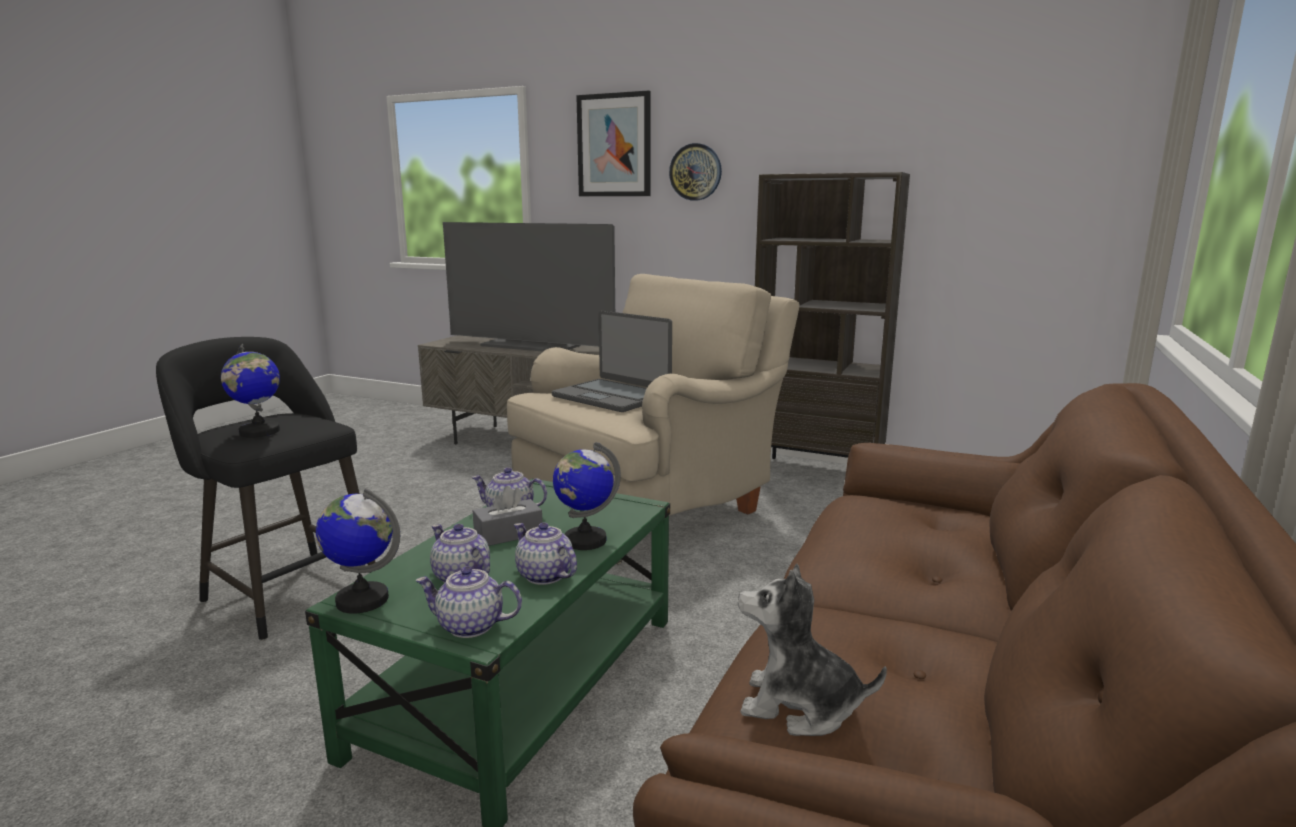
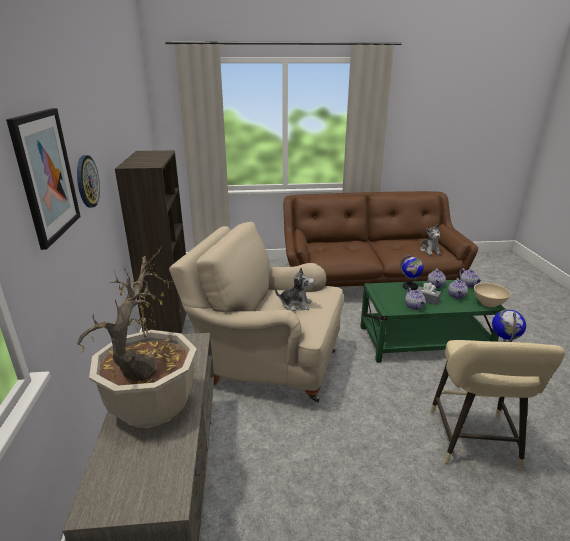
camera: 120 degrees left, 10 degrees up
(286, 591) = (474, 443): black stool -> beige stool
(362, 600) = (489, 303): globe -> beige bowl
(532, 345) = (151, 406): television -> potted plant
(612, 397) = (295, 304): laptop -> plush toy

